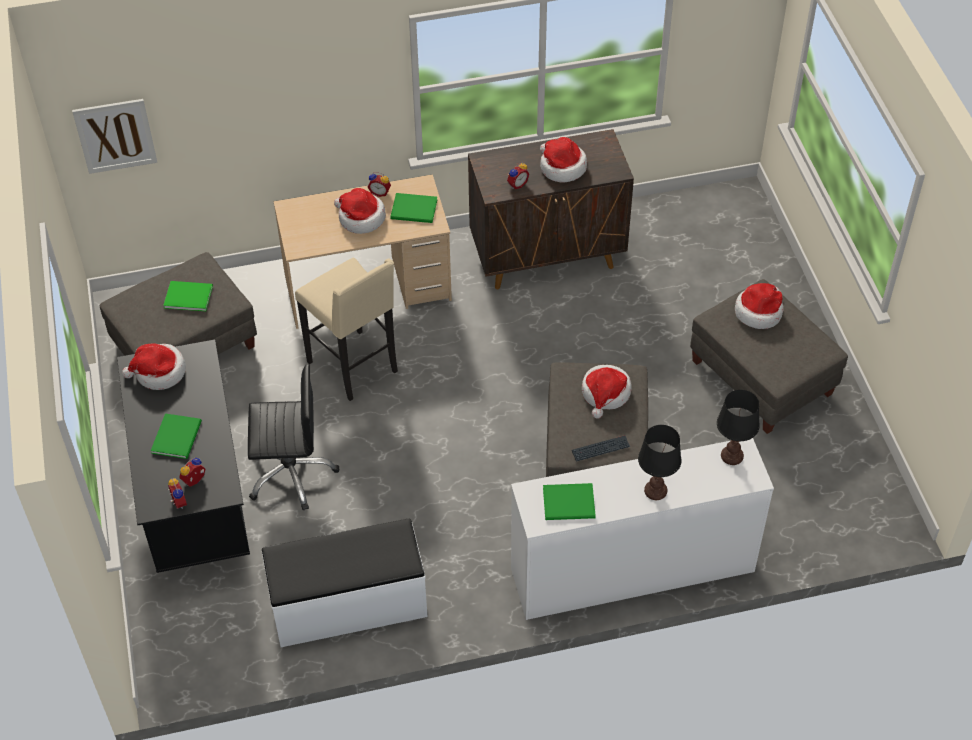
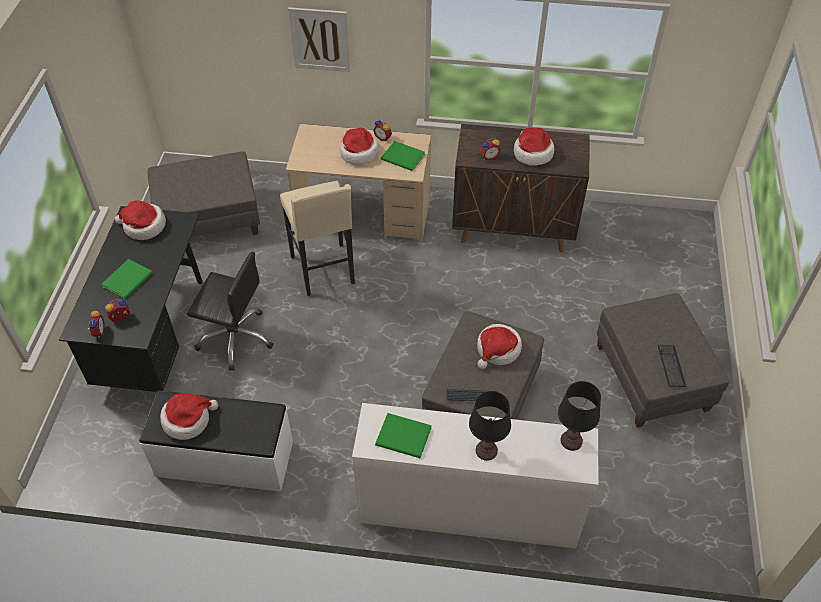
camera: 20 degrees right, 0 degrees up
(115, 135) = (181, 36): picture -> picture (320, 39)
(187, 296) = (211, 179): green book -> none
(759, 312) = (662, 320): hat -> hat (188, 420)
(786, 357) = (671, 366): none -> keyboard

